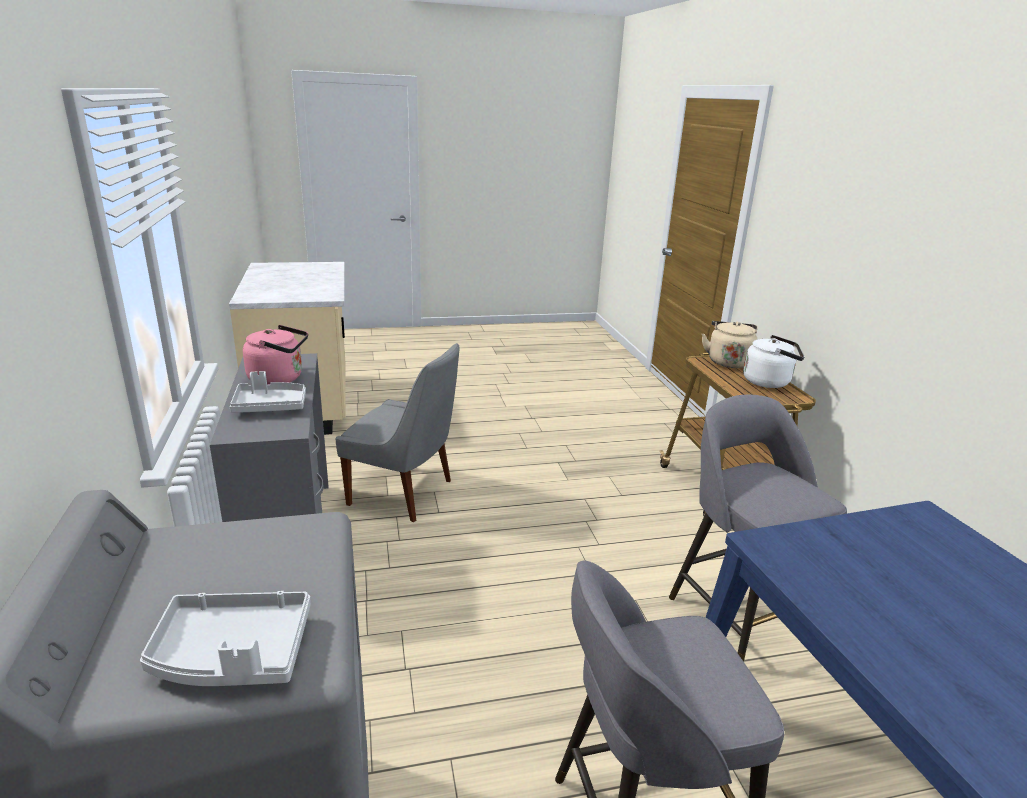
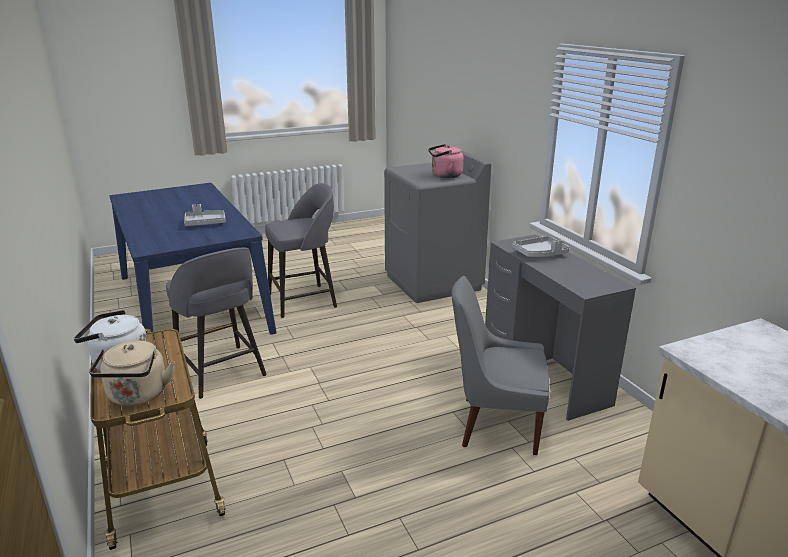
camera: 170 degrees right, 0 degrees up
(232, 654) = (415, 167): grey tray -> grey tray (205, 223)
(279, 379) = (569, 271): pink kettle -> pink kettle (444, 175)

